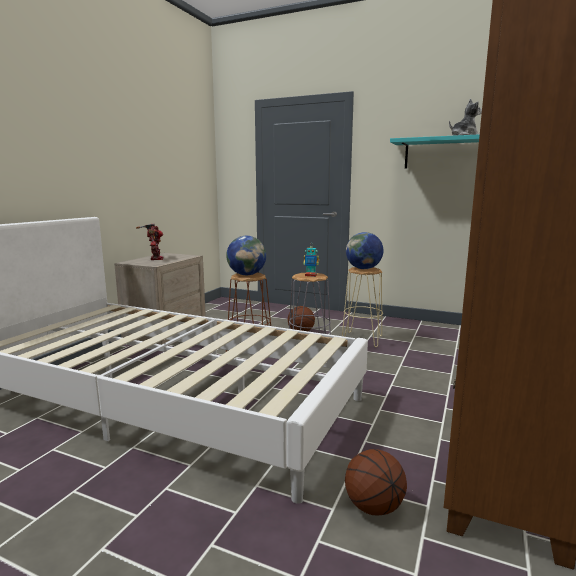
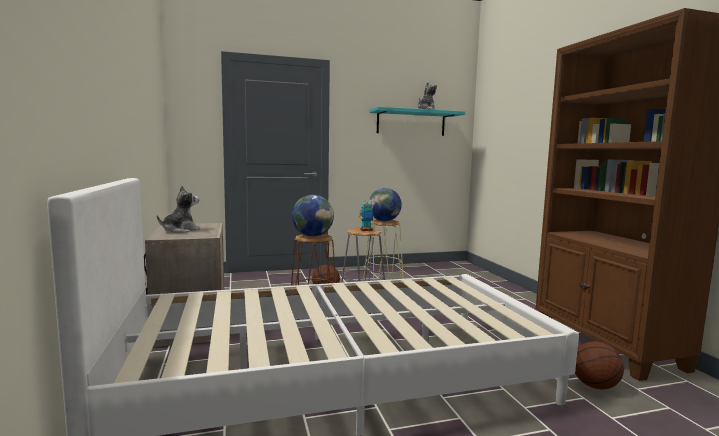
camera: 40 degrees left, 5 degrees down
(155, 258) = (180, 230): toy robot -> plush toy

